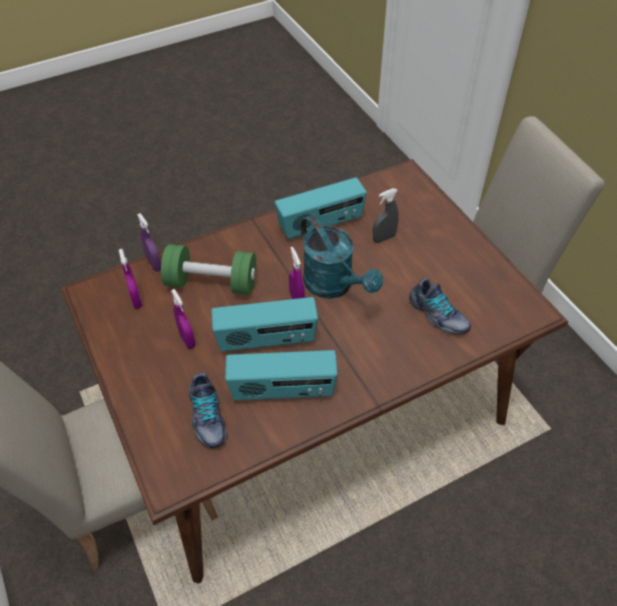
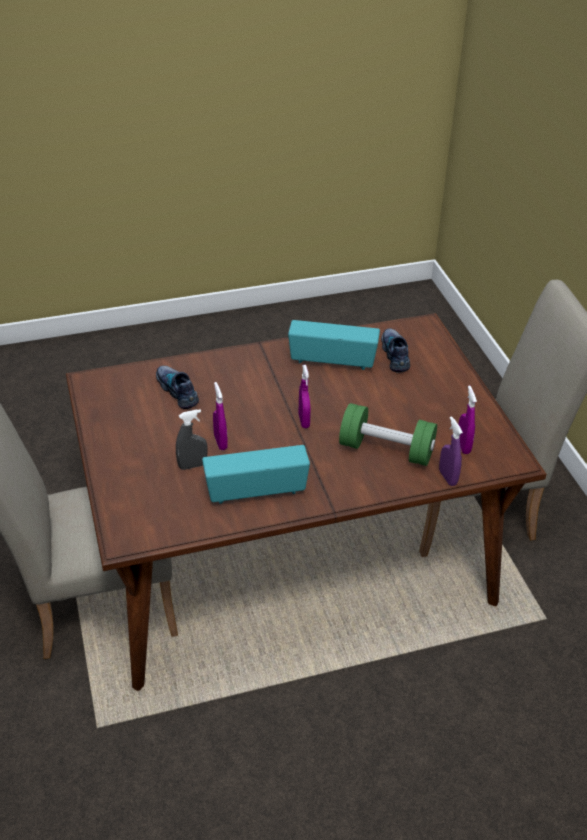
camera: 170 degrees left, 10 degrees down
(187, 339) = (411, 406): purple spray bottle -> purple spray bottle (220, 442)
(267, 340) = (339, 395): radio -> none
(334, 286) = (263, 428): turquoise watering can -> none

